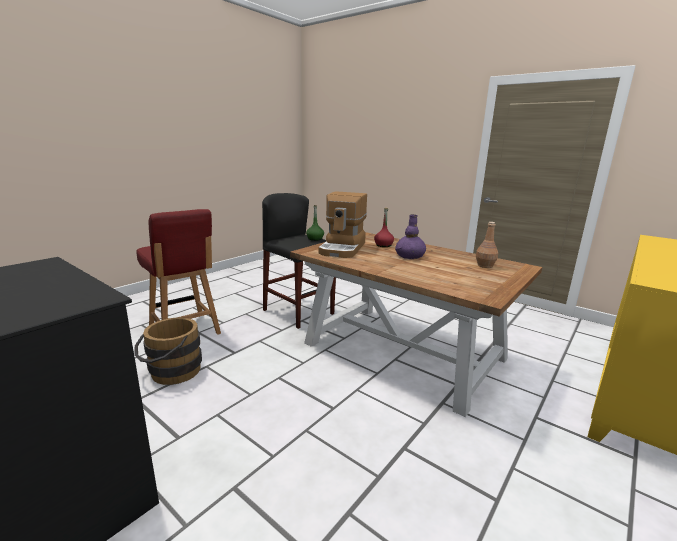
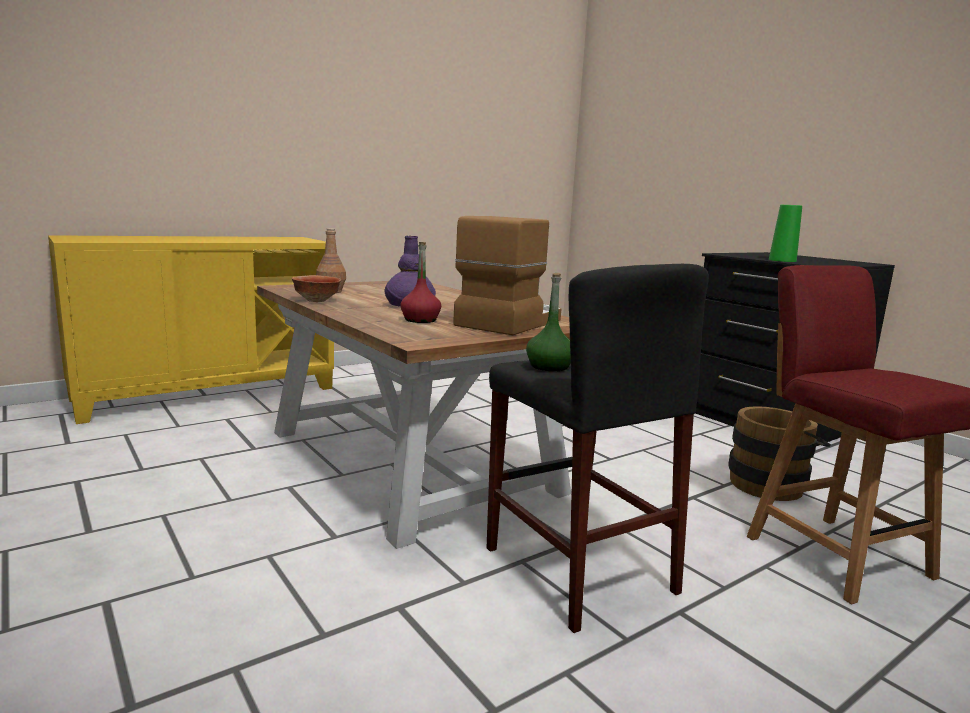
camera: 165 degrees left, 5 degrees down
(62, 274) = (782, 260): none -> green vase
(461, 254) = (317, 300): none -> bowl

